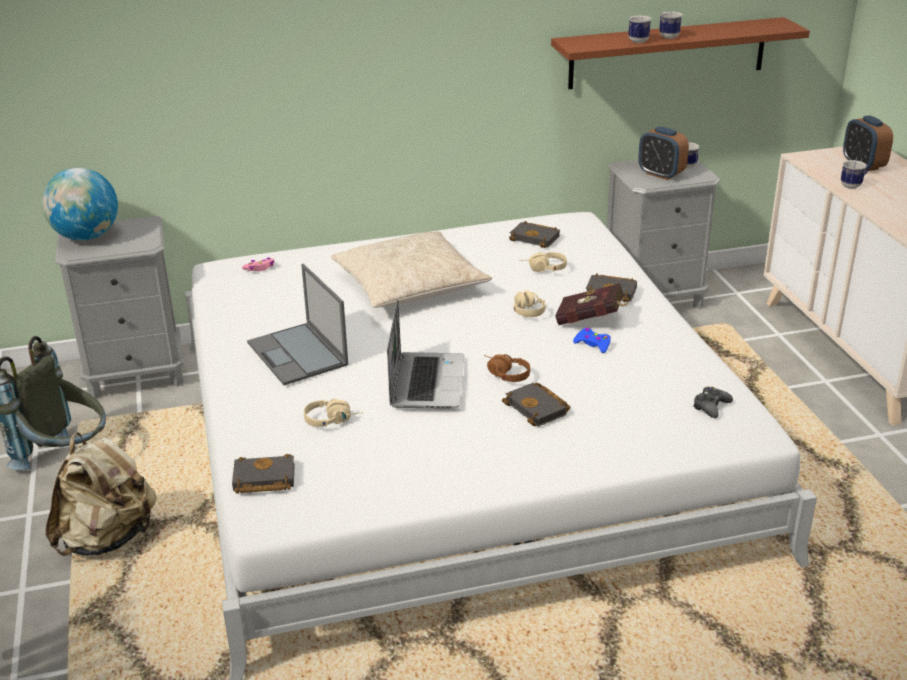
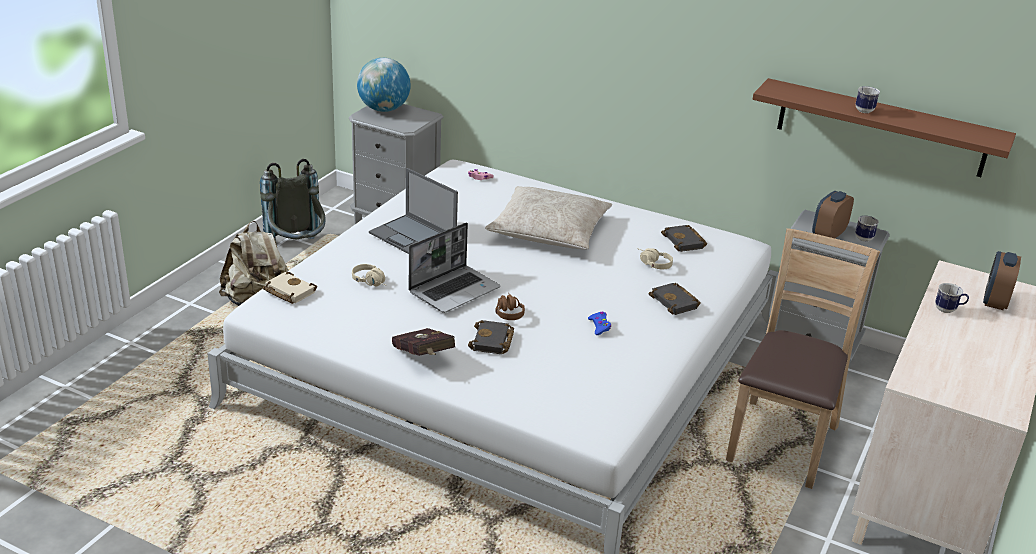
camera: 40 degrees right, 0 degrees up
(262, 480) = (288, 291): black book -> beige book
(298, 354) = (413, 237): laptop -> laptop turned 60 degrees counterclockwise
(526, 309) = (595, 282): beige headphones -> none
(591, 321) = (626, 312): red book -> red book (423, 357)
(637, 42) = (827, 105): mug -> none
(661, 174) = (828, 235): alarm clock -> alarm clock turned 45 degrees clockwise
(711, 407) = (603, 404): black game controller -> none
(743, 380) = (782, 442): none -> brown chair

